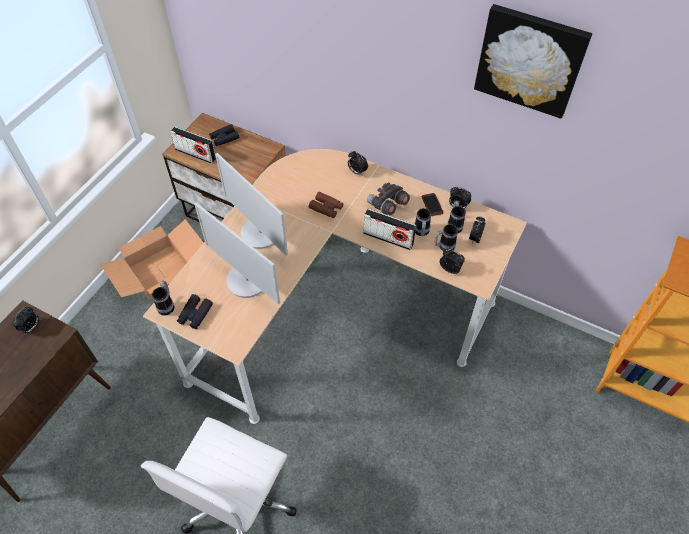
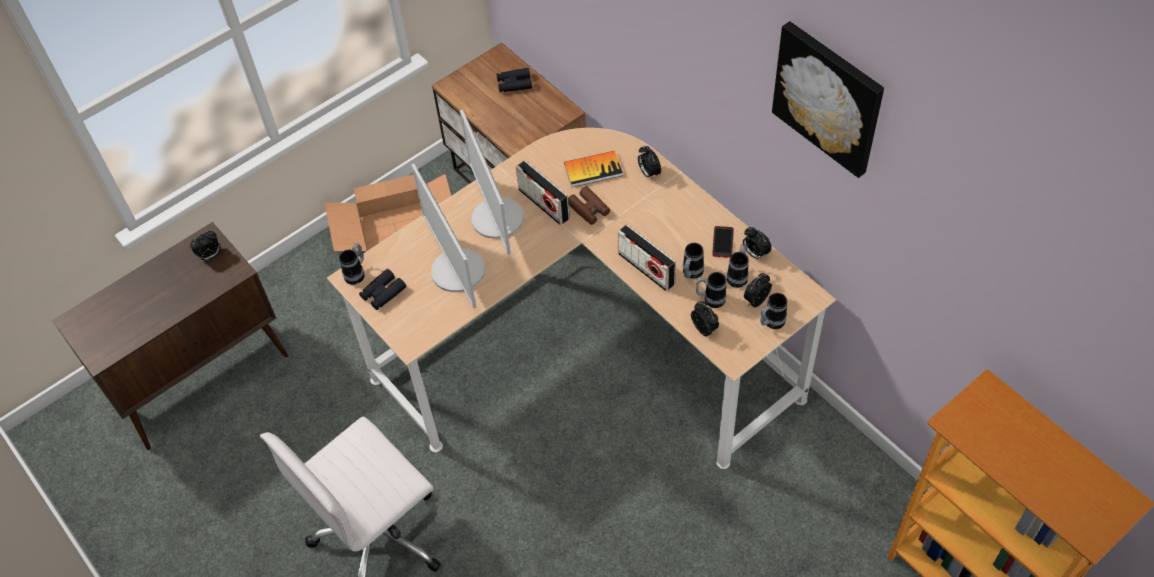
camera: 25 degrees right, 0 degrees up
(195, 154) = (471, 96): radio -> radio (544, 204)
(316, 179) = (593, 170): none -> book
(387, 205) = (666, 227): grey binoculars -> none
(493, 251) = (771, 323): none -> mug

